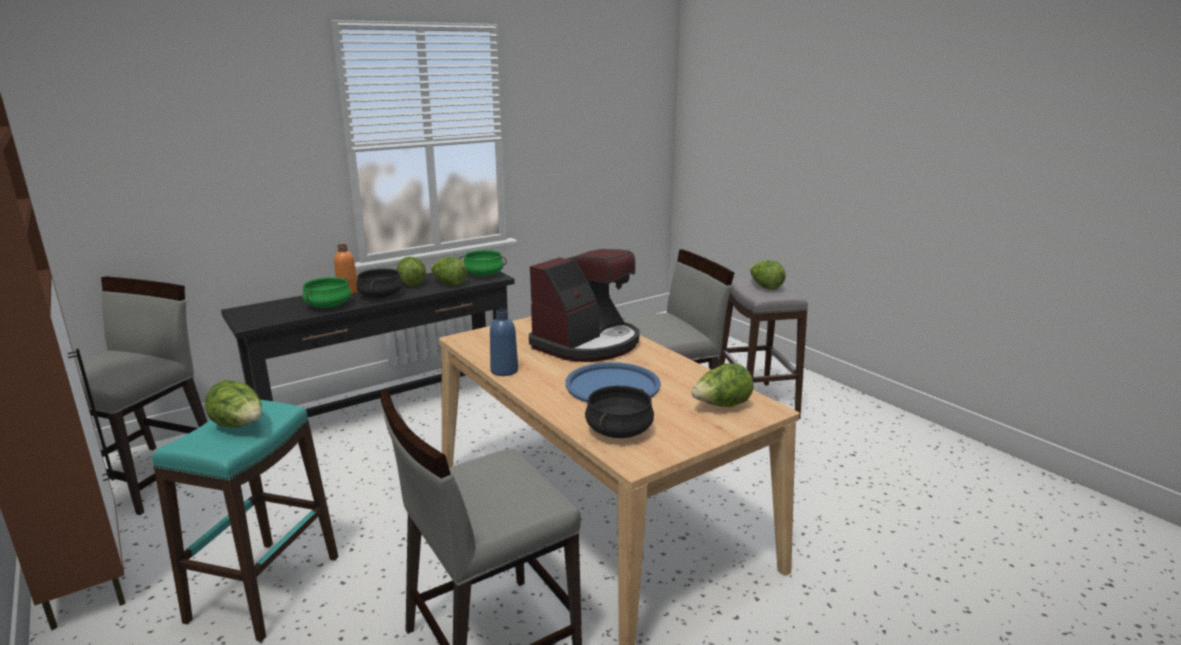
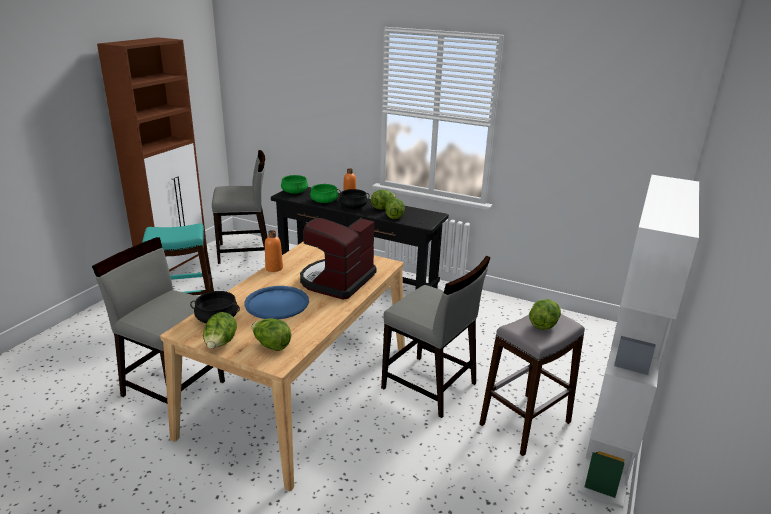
camera: 60 degrees right, 5 degrees up
(239, 426) = (174, 232): lettuce -> lettuce (220, 344)
(483, 275) = (424, 220): green cooking pot -> green cooking pot (294, 192)
(504, 371) = (274, 268): blue bottle -> orange bottle
(587, 343) = (337, 281): coffee machine -> coffee machine turned 105 degrees clockwise
(810, 381) = (610, 450): none -> white bookcase

